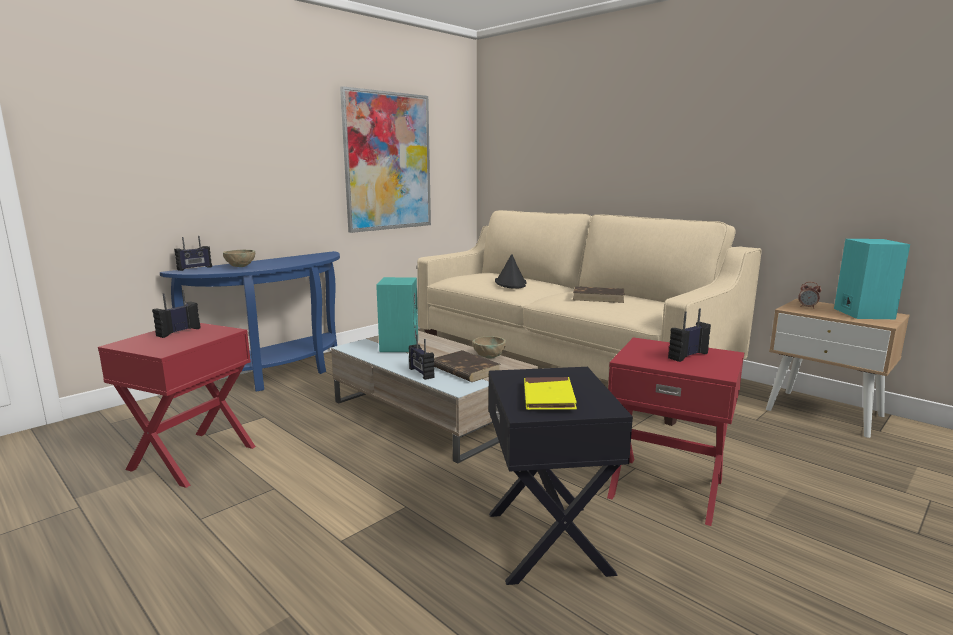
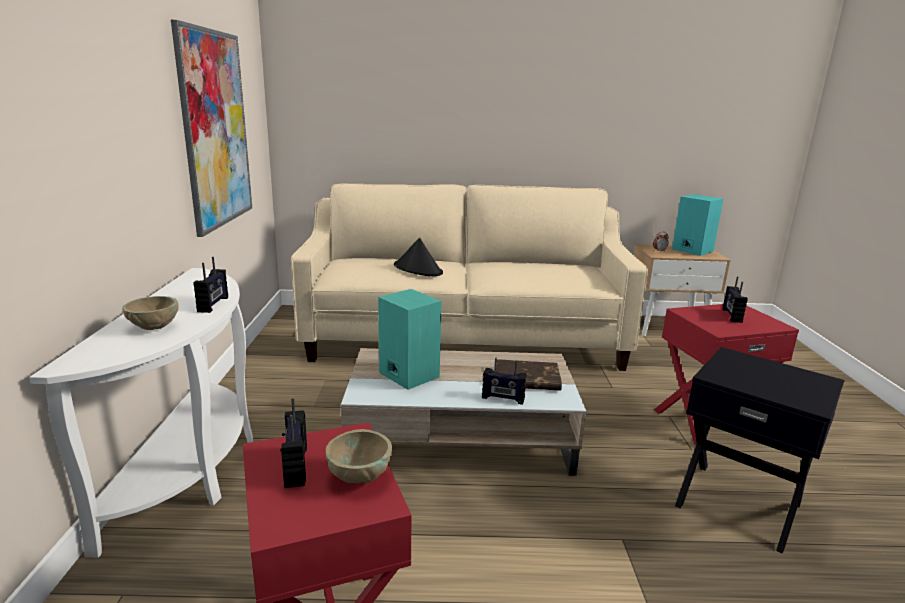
camera: 45 degrees left, 5 degrees up
(195, 268) = (79, 351): radio -> radio (214, 304)
(278, 374) = (192, 467): blue console table -> white console table
(488, 357) = (511, 358): beige bowl -> beige bowl (359, 477)
(548, 397) = (784, 385): yellow book -> none
(599, 297) = (526, 271): brown book -> none

